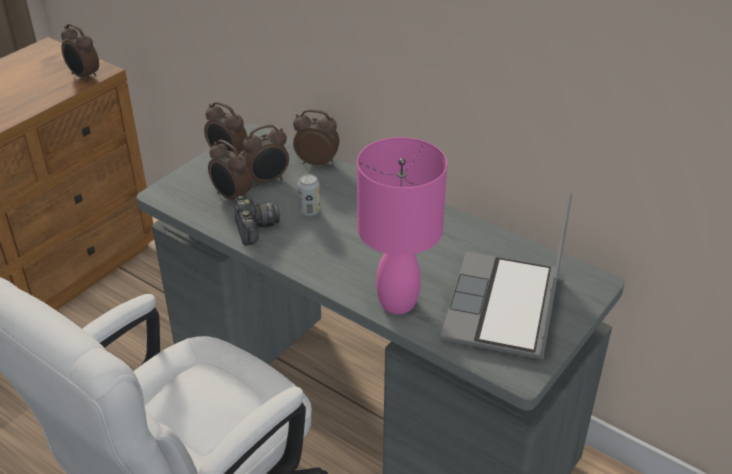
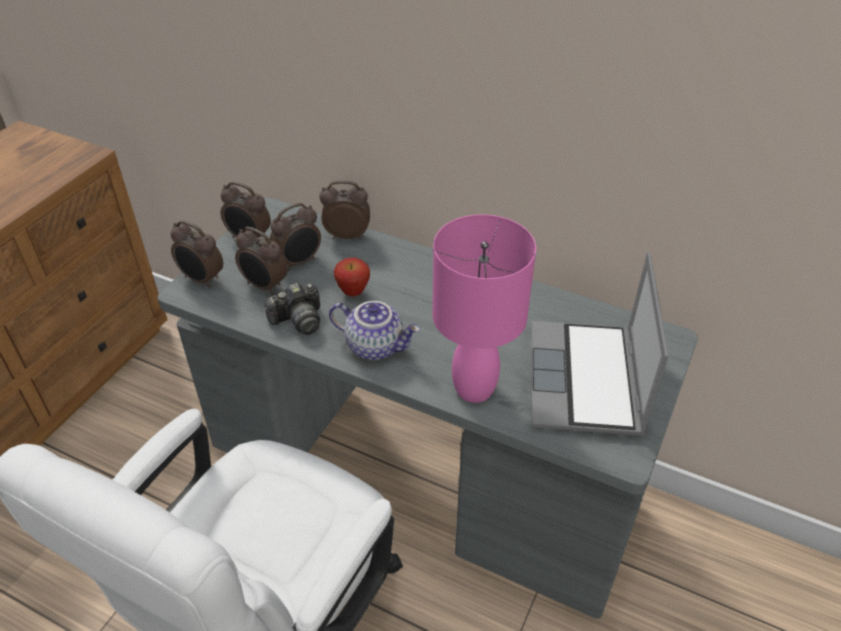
camera: 10 degrees left, 5 degrees up
(84, 76) = (69, 163): alarm clock -> alarm clock (202, 279)
(254, 228) = (298, 320): camera -> camera turned 90 degrees clockwise
(309, 211) = (353, 292): can -> apple
(318, 257) = (376, 346): none -> teapot

